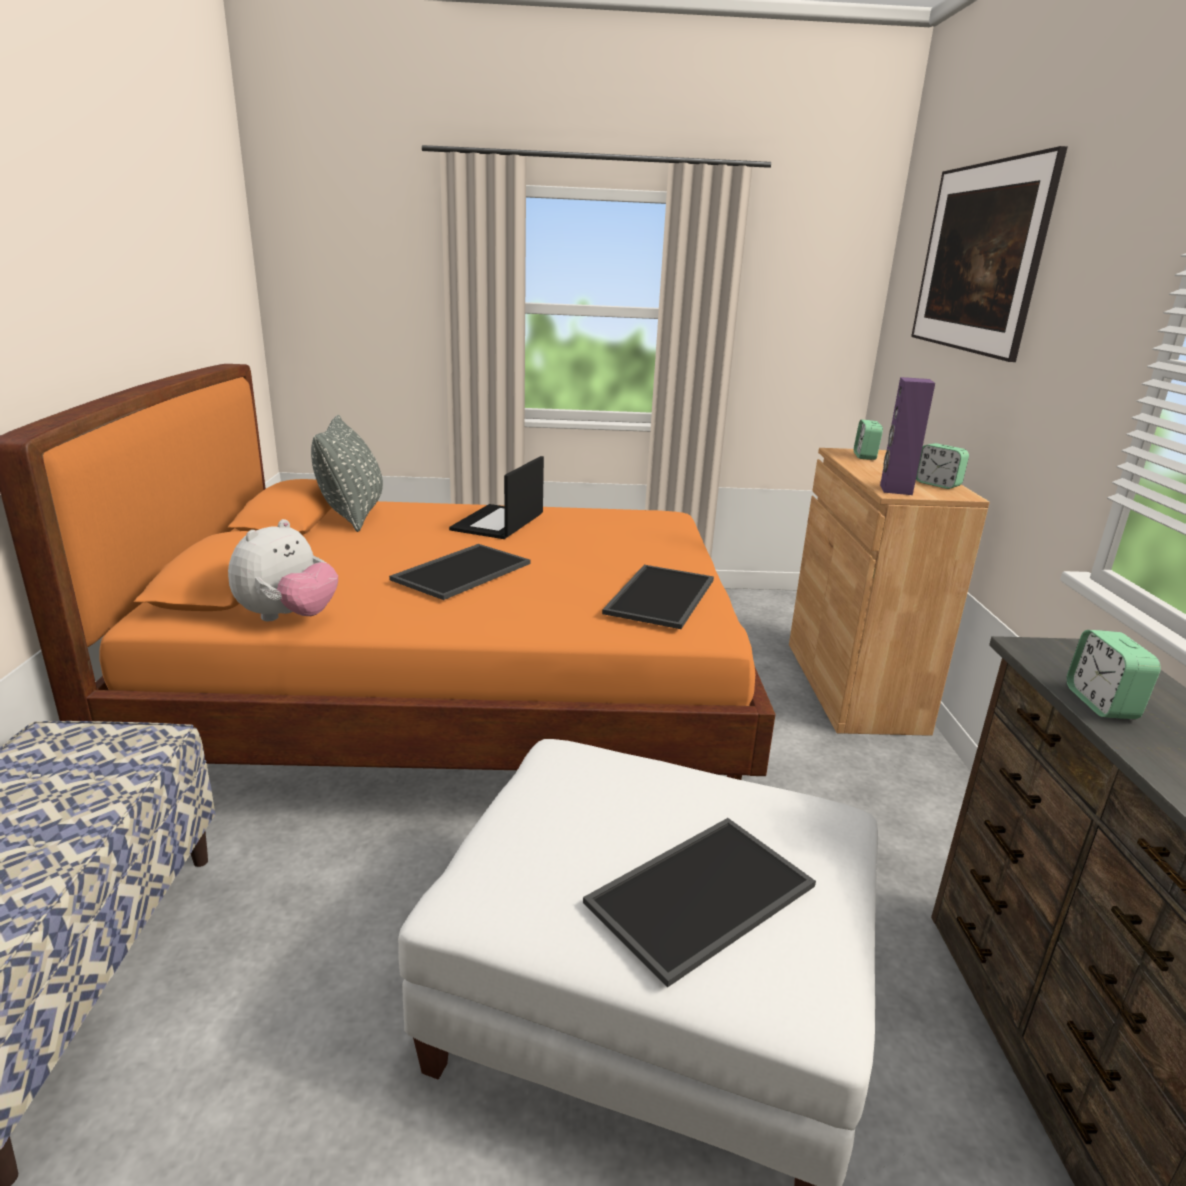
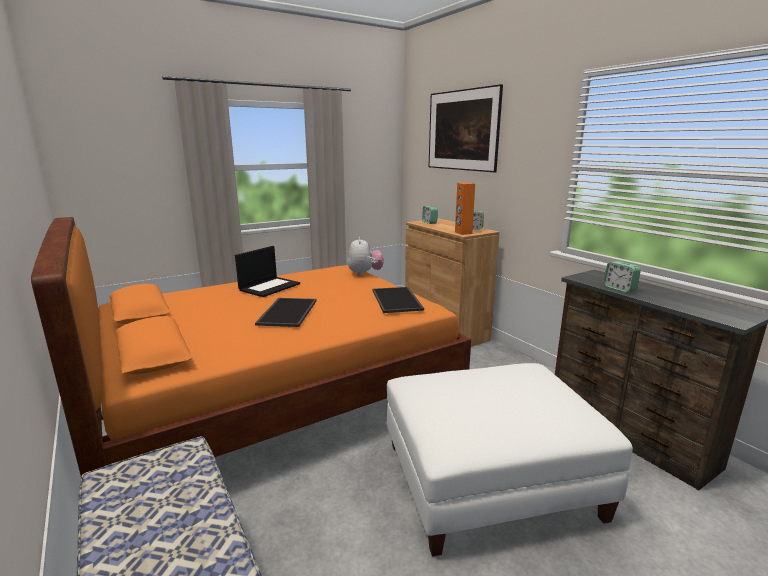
camera: 30 degrees left, 5 degrees down
(288, 617) = (223, 357): plush toy -> plush toy (365, 274)
(353, 516) = (177, 301): grey pillow -> none
(498, 523) = (270, 287): laptop -> laptop turned 135 degrees counterclockwise
(702, 897) = (530, 410): tray -> none
(895, 489) = (463, 233): purple speaker -> orange speaker

